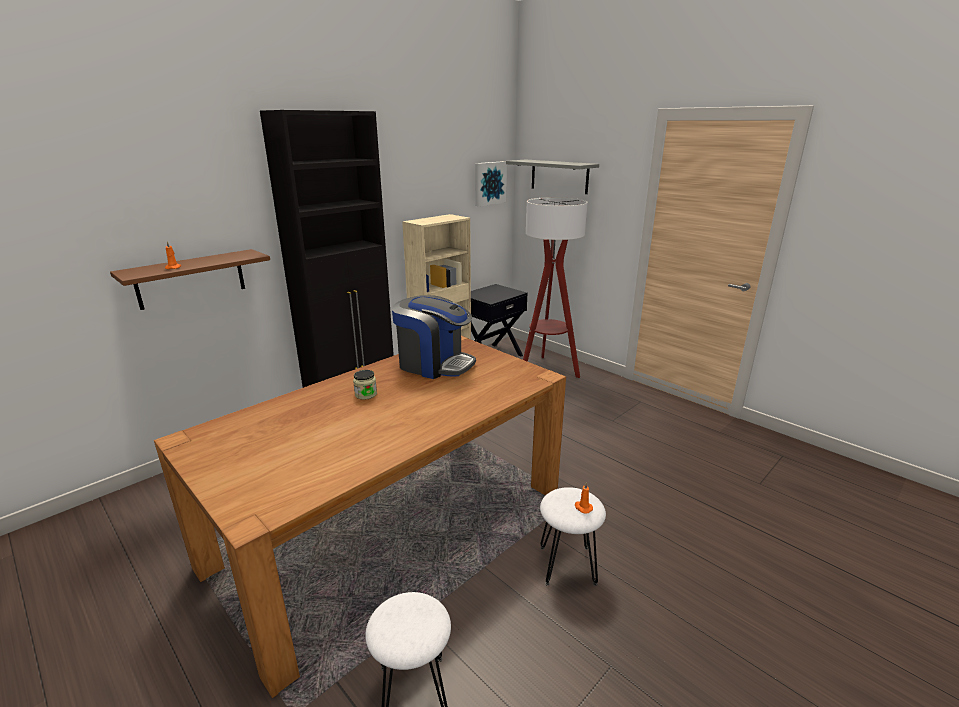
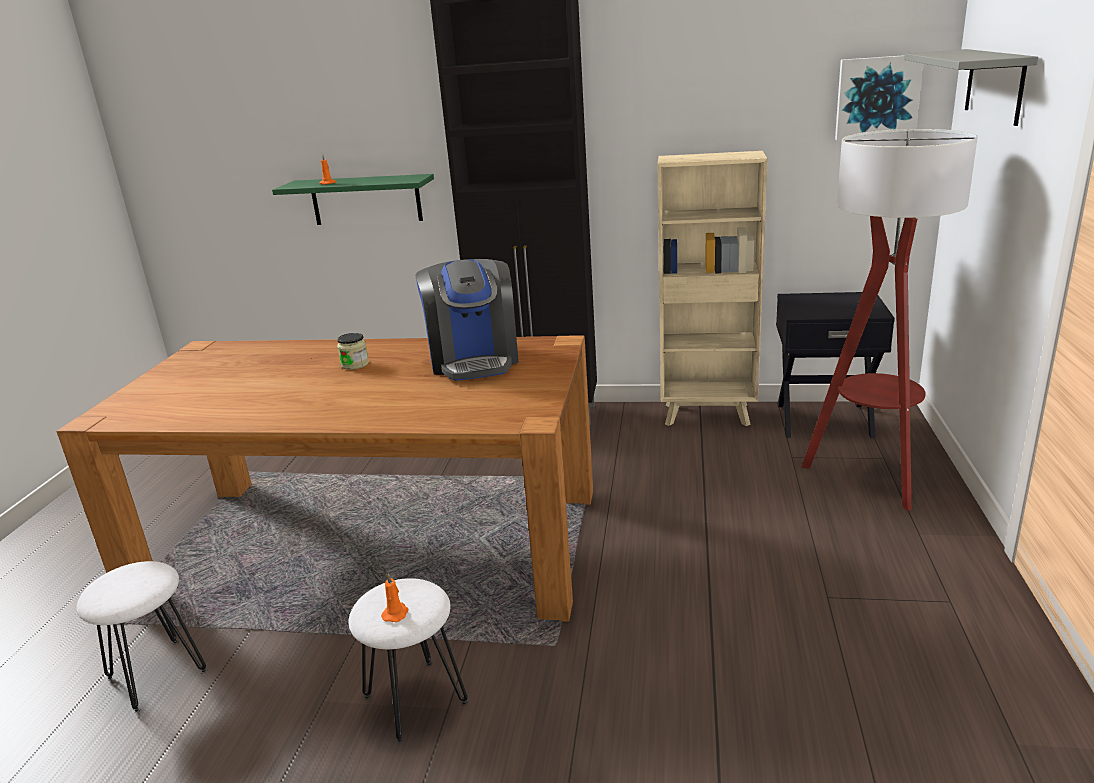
camera: 55 degrees right, 0 degrees up
(191, 279) = (366, 200): brown shelf -> green shelf

